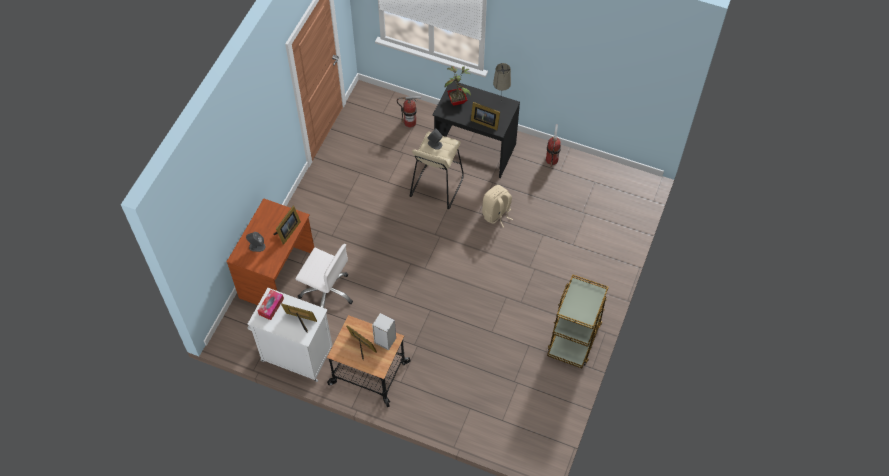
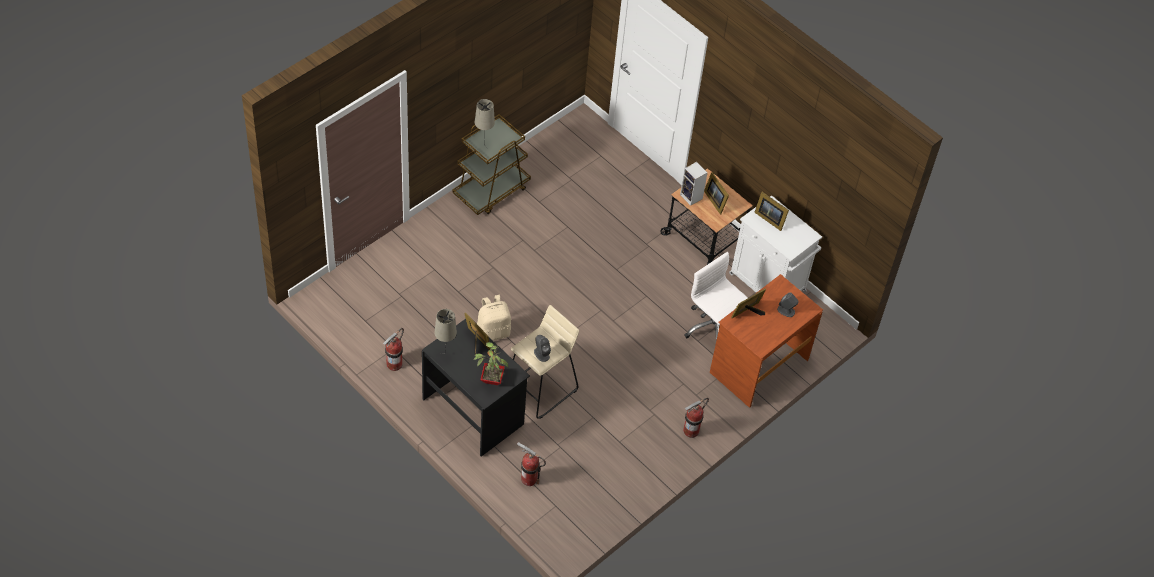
camera: 160 degrees left, 5 degrees down
(271, 307) = (793, 241): tissue box -> none
(310, 202) = (691, 430): none -> fire extinguisher
(586, 291) = (483, 146): none -> beige table lamp

